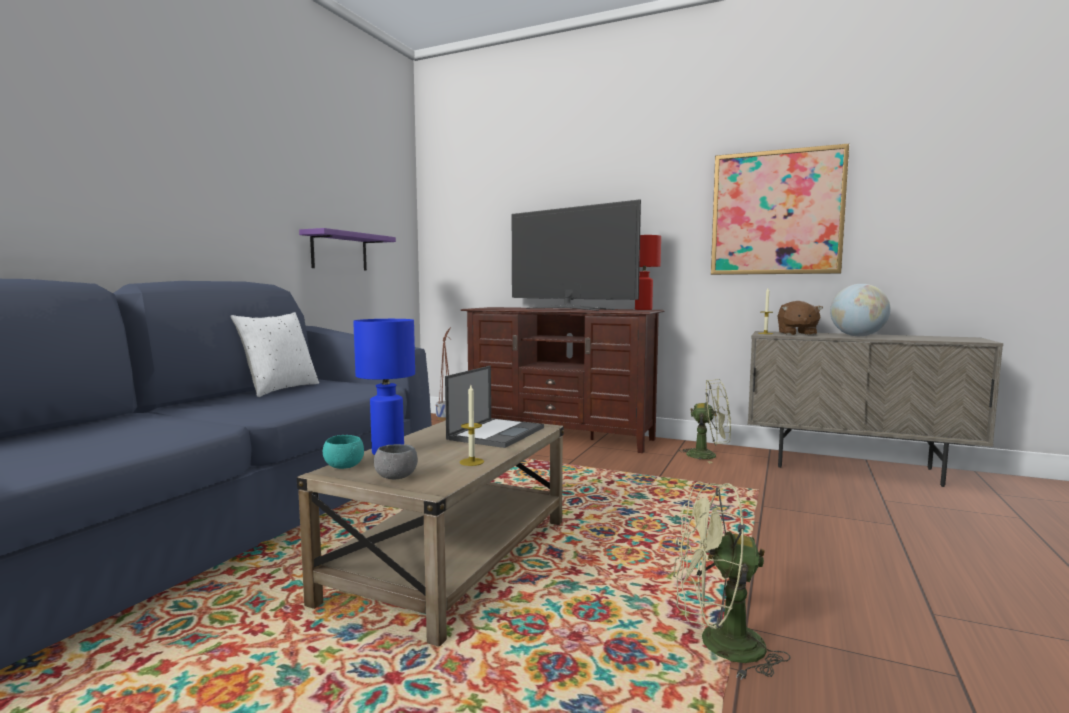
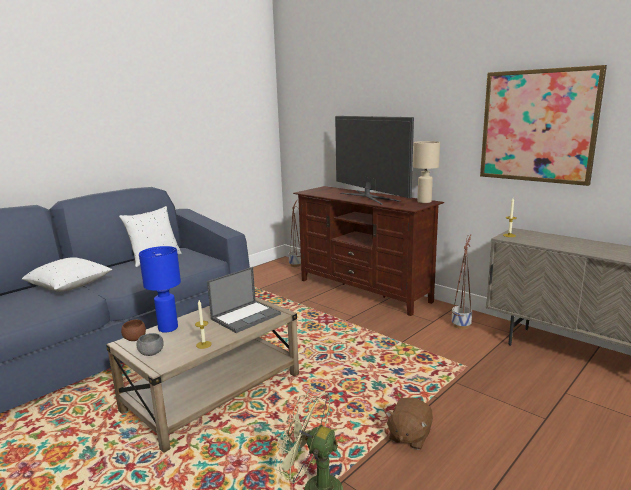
camera: 20 degrees right, 10 degrees up
(157, 418) = (69, 286): none -> white pillow
(339, 251) = (209, 151): purple shelf -> none
(344, 466) = (135, 339): turquoise bowl -> brown bowl
(643, 309) = (424, 202): red table lamp -> beige table lamp
(708, 456) = (460, 325): green fan -> planter
(796, 334) = (536, 238): brown plush toy -> brown plush toy (409, 436)
(857, 336) = (585, 247): globe -> none

